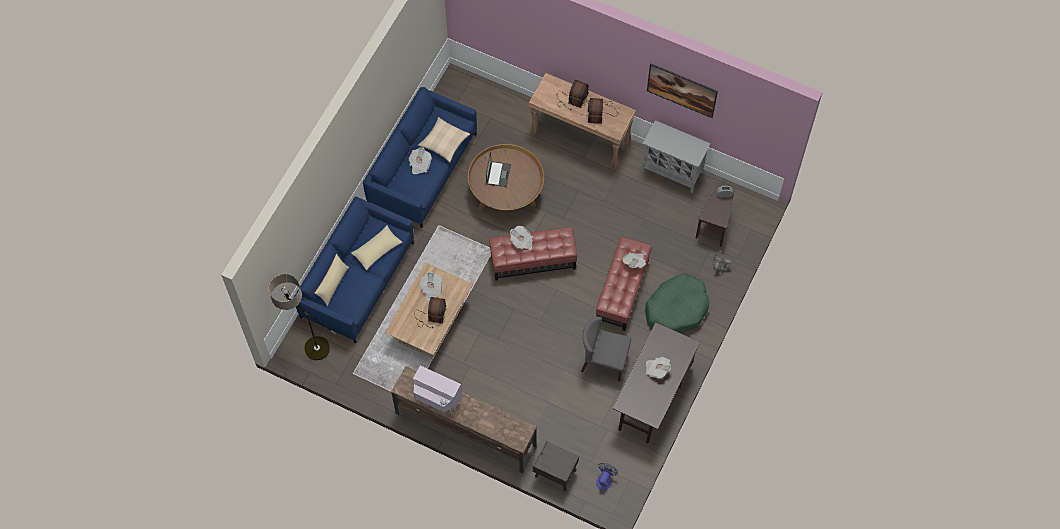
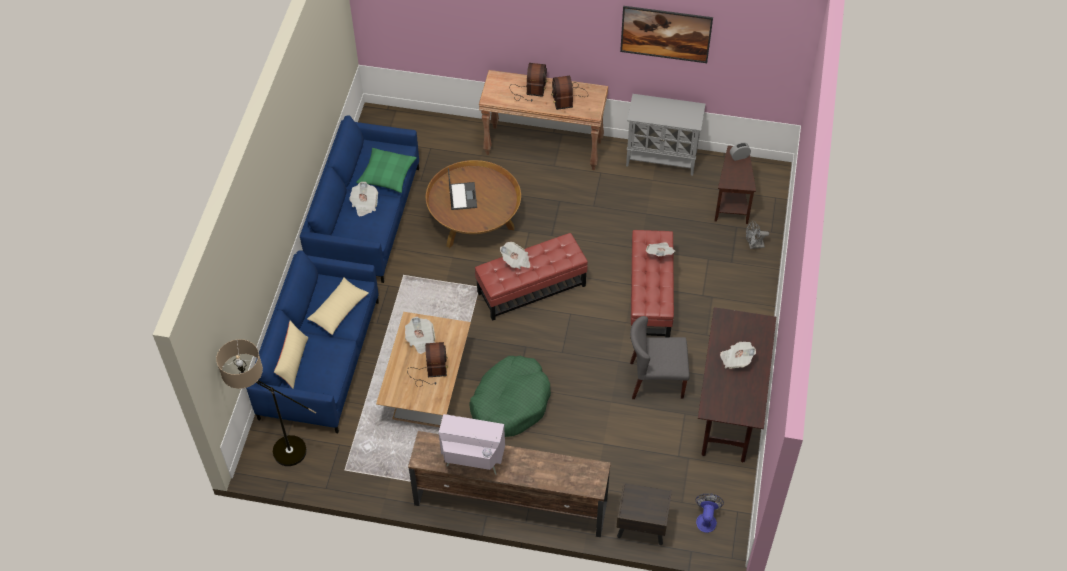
camera: 15 degrees left, 10 degrees down
(444, 142) = (387, 175): beige pillow -> green pillow
(676, 308) = (721, 301): green dog bed -> green dog bed (510, 402)

